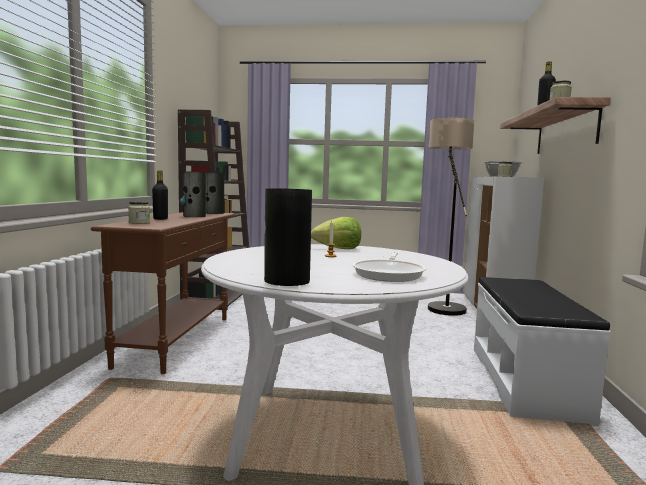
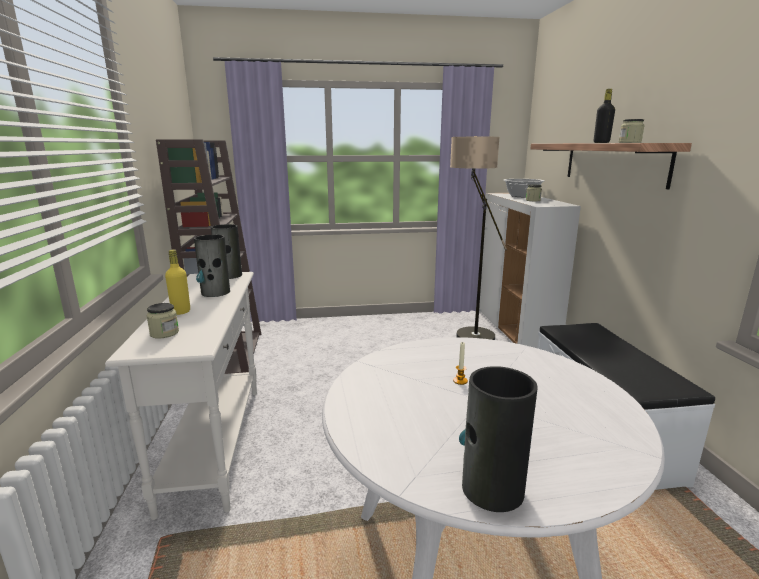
camera: 15 degrees left, 10 degrees up
(160, 219) = (181, 312): black bottle -> yellow bottle
(177, 340) = (215, 443): brown console table -> white console table
(338, 249) = (447, 353): lettuce -> none
(389, 274) = (575, 429): frying pan -> none

